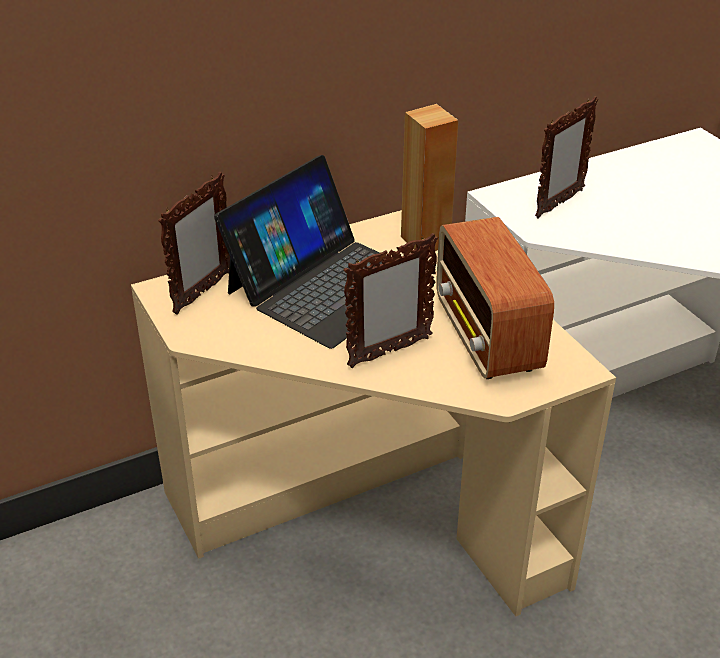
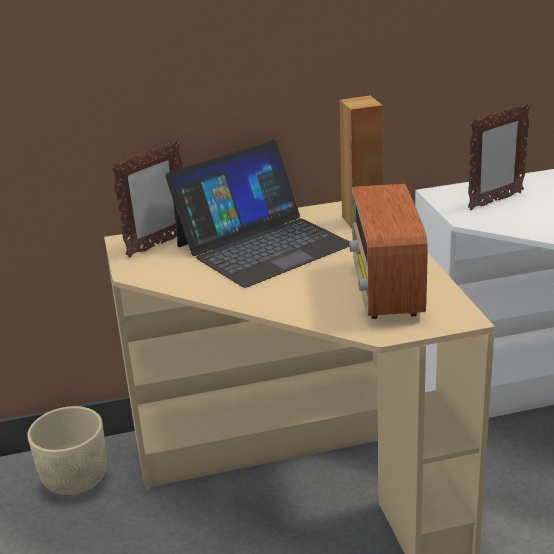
camera: 15 degrees right, 10 degrees down
(110, 554) = (74, 478): none -> beige planter
(389, 352) = (293, 294): picture frame -> none

